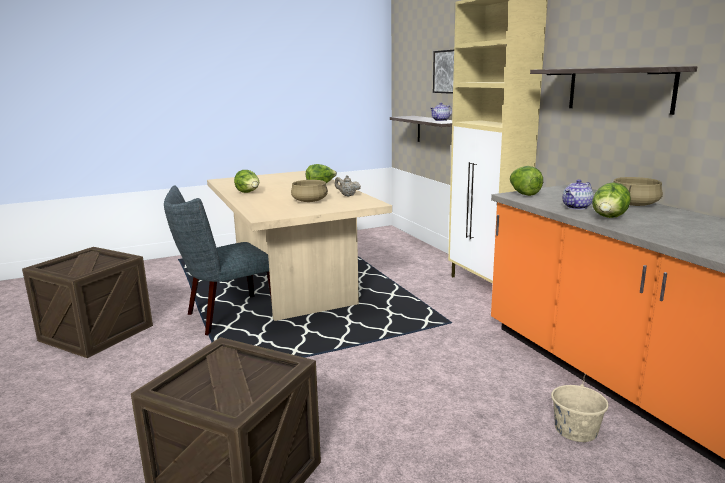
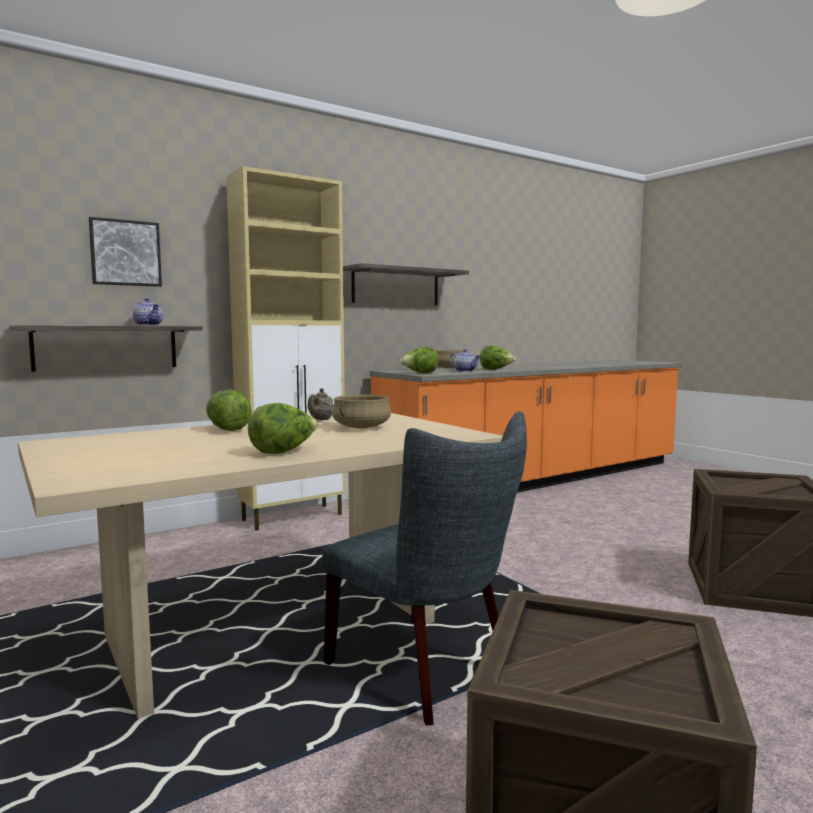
camera: 100 degrees left, 10 degrees down
(576, 430) = (558, 502): beige bucket -> none

